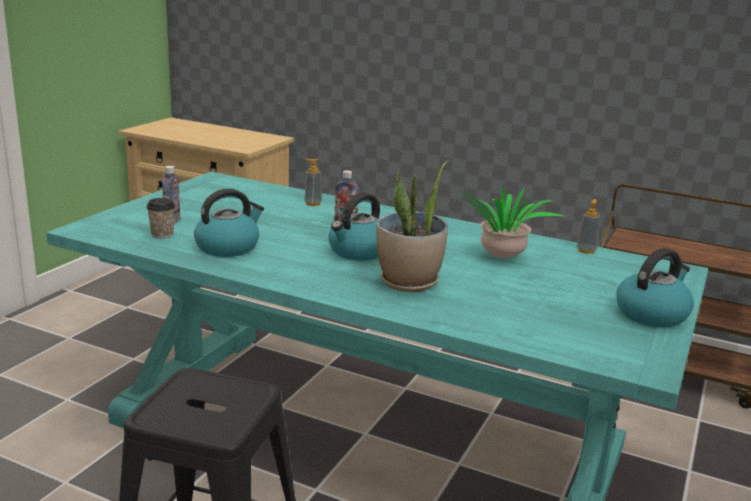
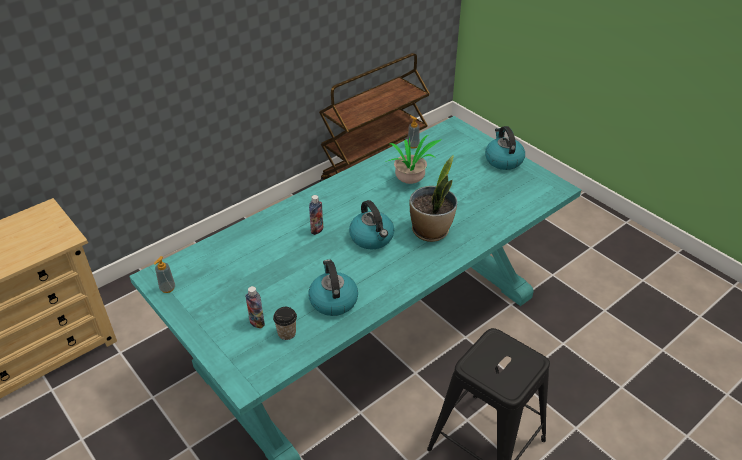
camera: 65 degrees left, 20 degrees up
(313, 204) = (261, 234): soap dispenser -> soap dispenser (167, 288)

